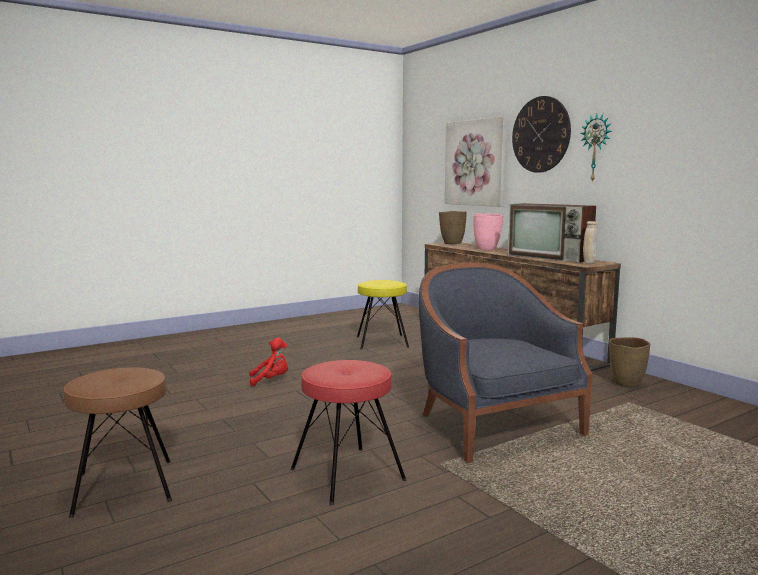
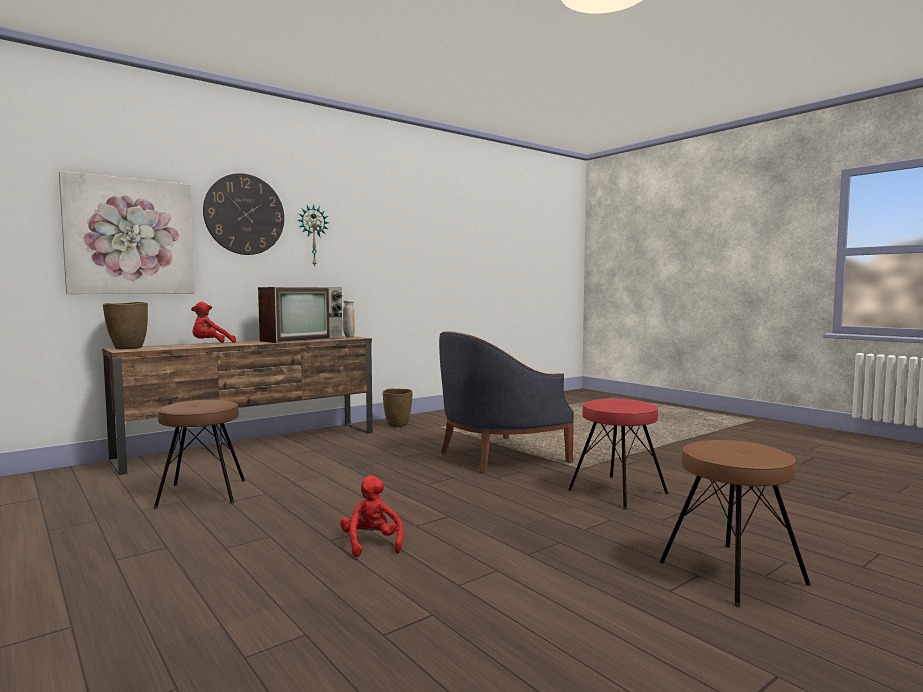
camera: 95 degrees left, 5 degrees down
(382, 342) = (202, 493): yellow stool -> brown stool
(487, 249) = (210, 344): pink vase -> red plush toy

